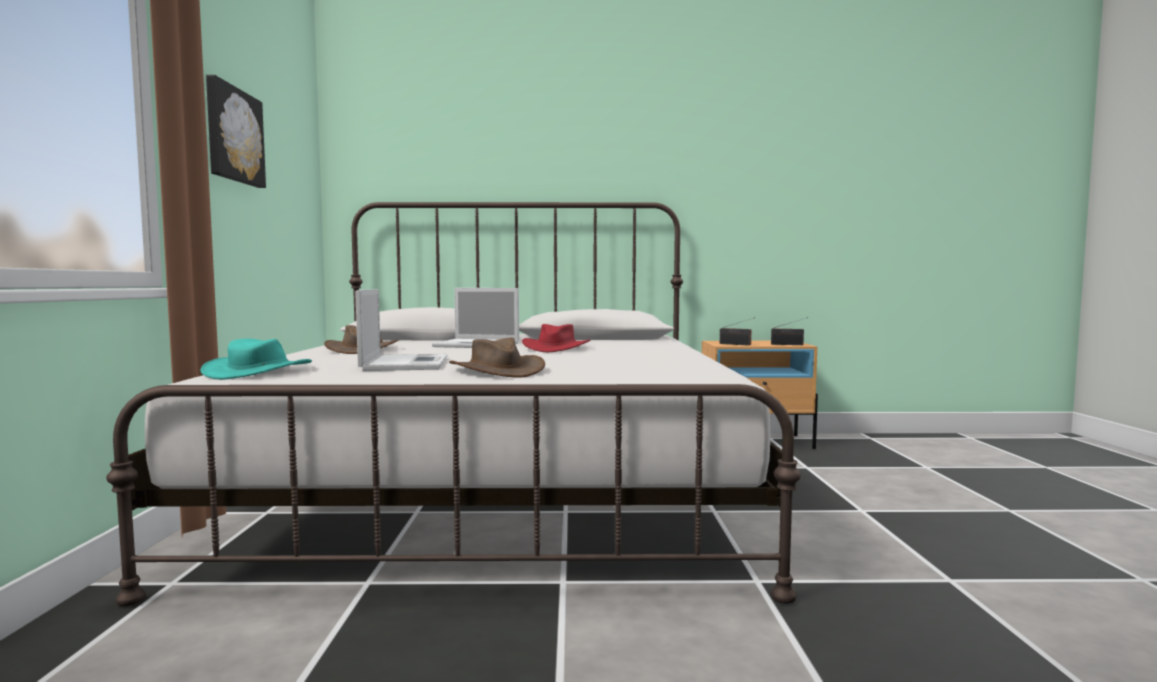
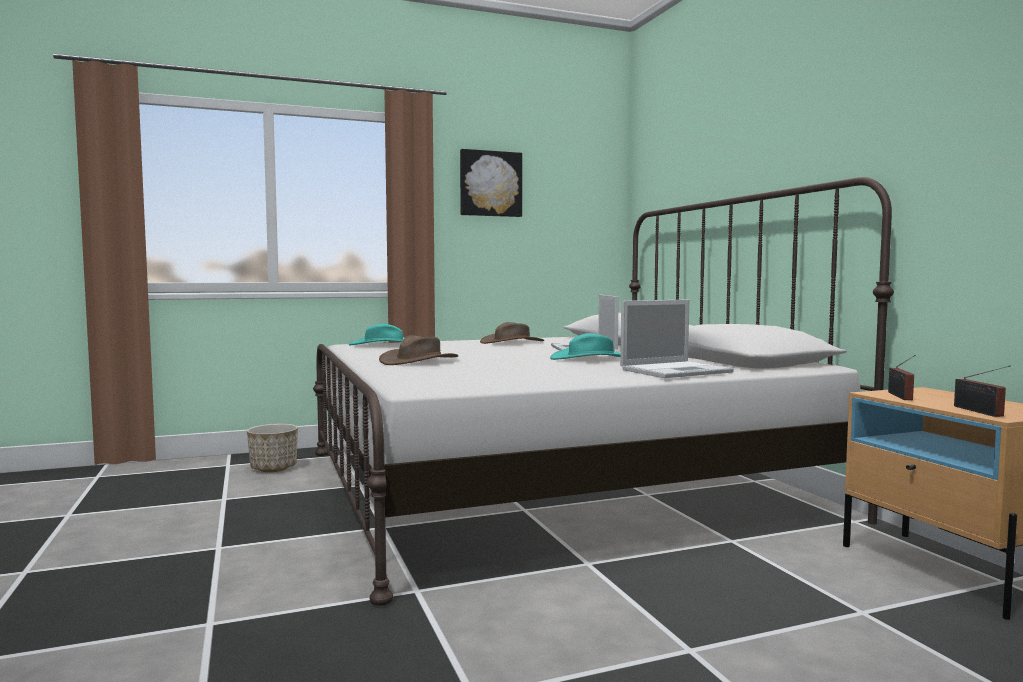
camera: 70 degrees right, 0 degrees up
(137, 654) = (274, 468): none -> planter
(405, 363) = (440, 351): laptop -> laptop (677, 371)
(556, 348) = (591, 358): red hat -> turquoise hat

